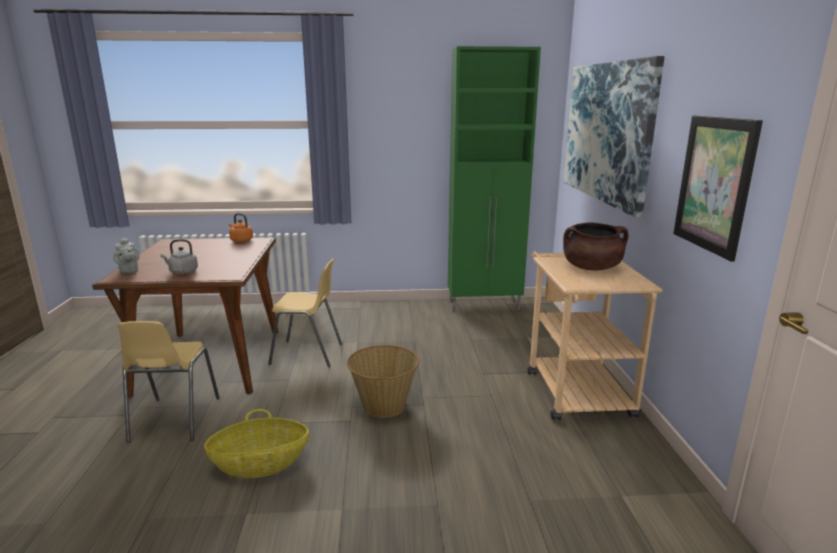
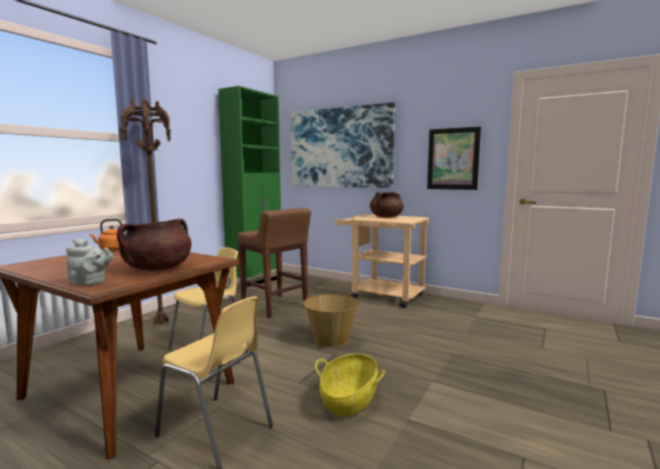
camera: 55 degrees left, 10 degrees down
(182, 272) = (158, 269): grey kettle -> brown cooking pot
(326, 316) = (160, 324): none -> brown floor lamp
(434, 342) = (275, 306): none -> brown stool

